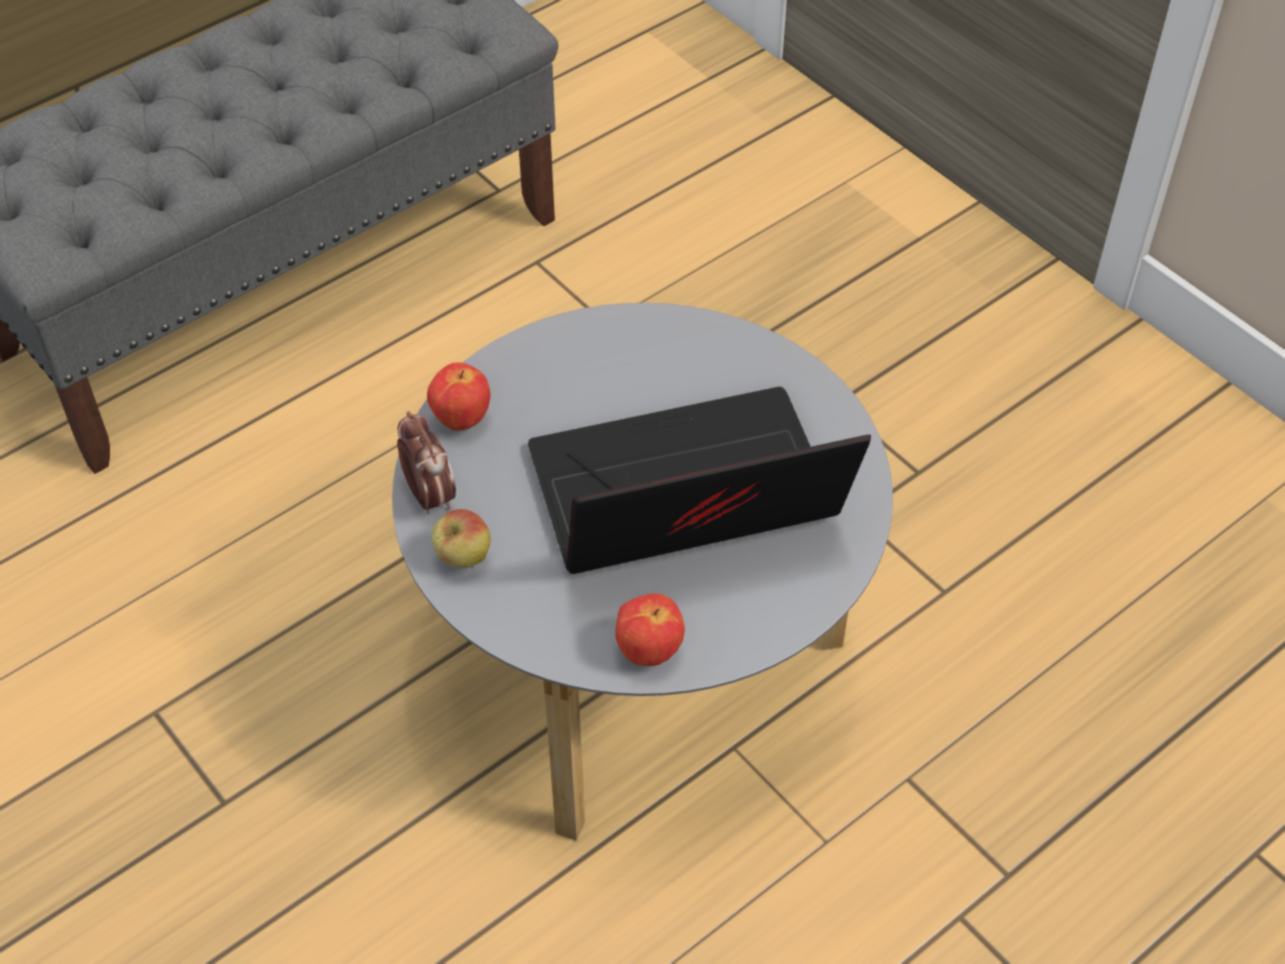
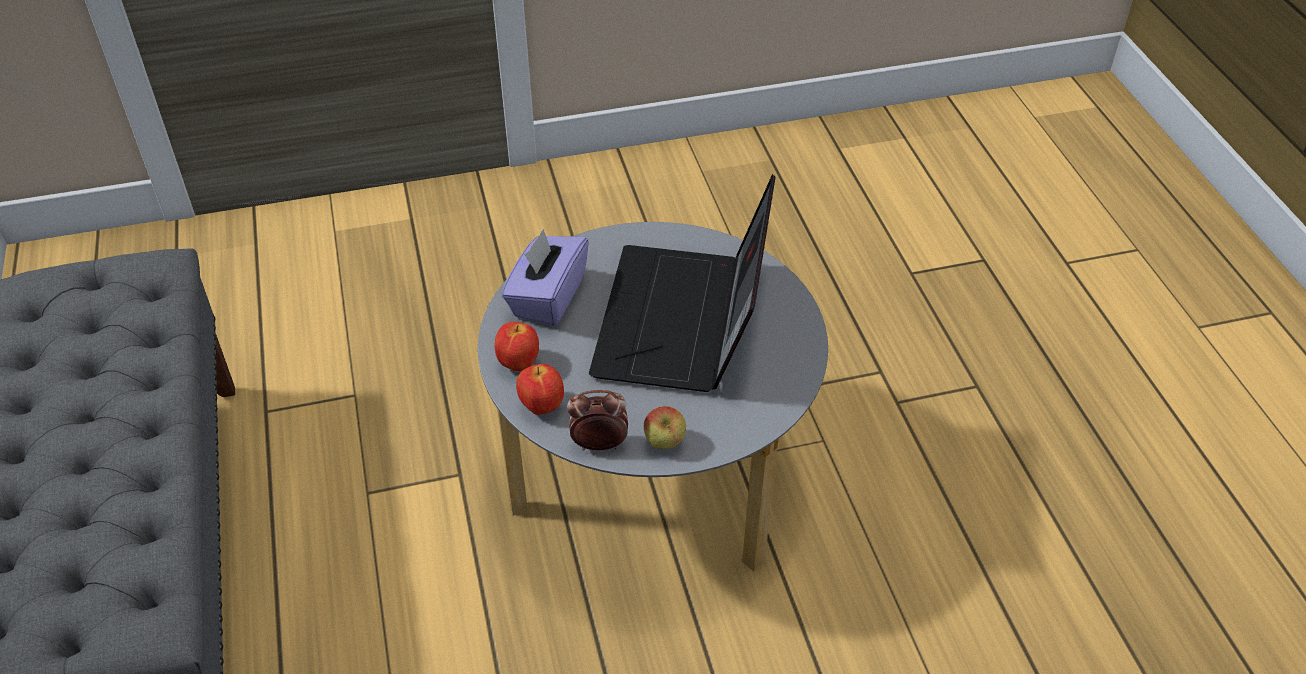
camera: 65 degrees left, 5 degrees down
(646, 353) = (547, 298): none -> purple tissue box
(649, 651) = (788, 377): apple -> apple (518, 363)

